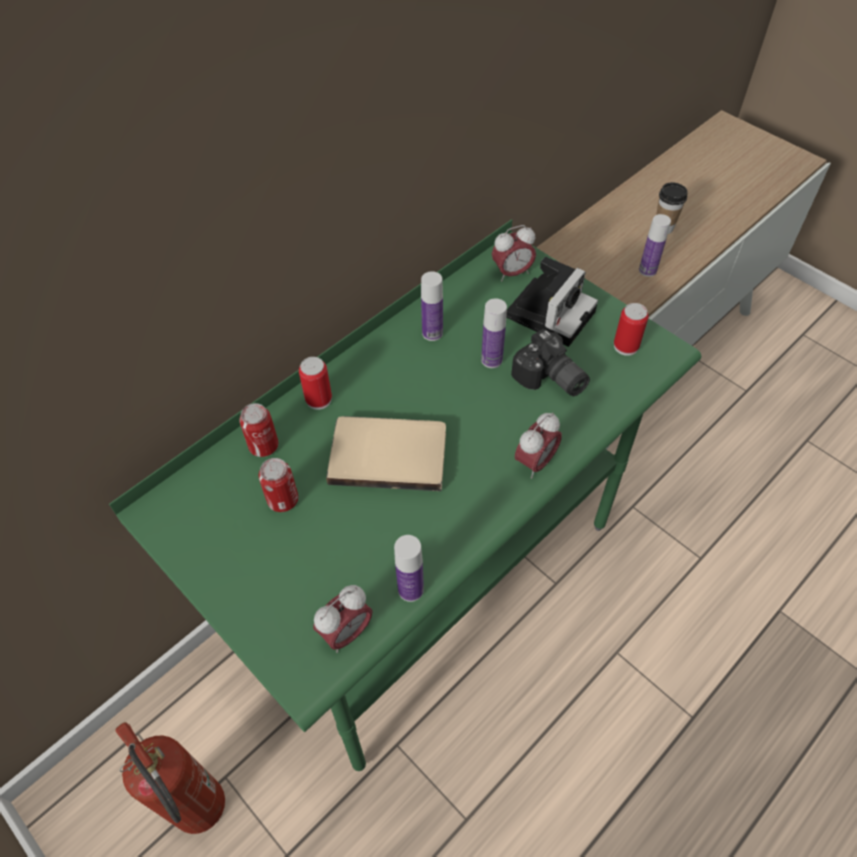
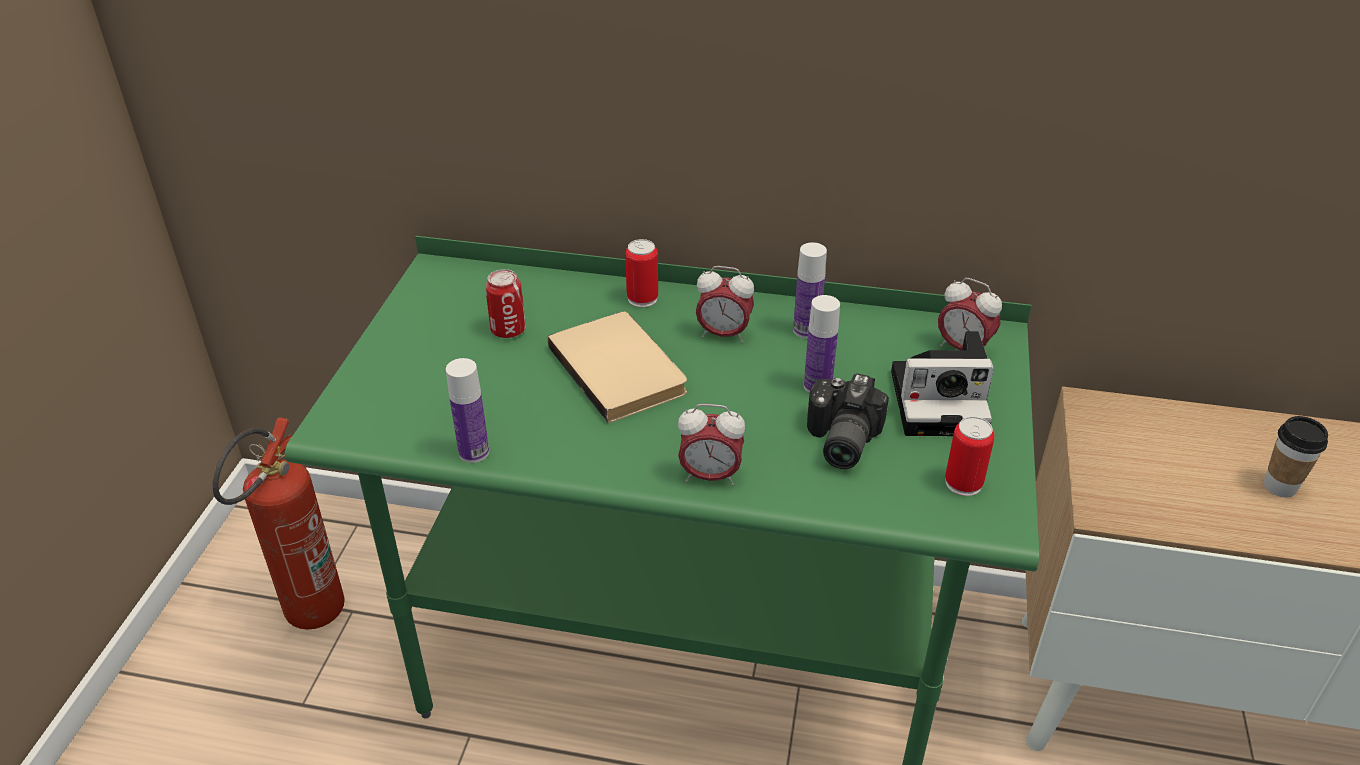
camera: 55 degrees right, 15 degrees down
(263, 446) = (557, 292): can -> none
(346, 632) = (396, 432): alarm clock -> alarm clock (723, 334)
(647, 270) = (1180, 501): bottle -> none

